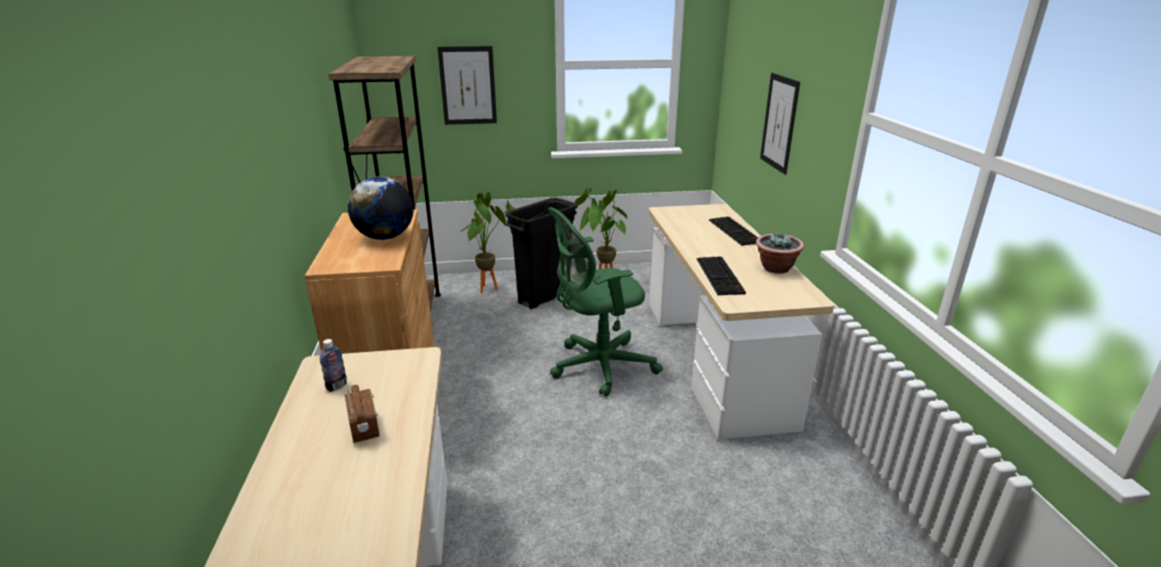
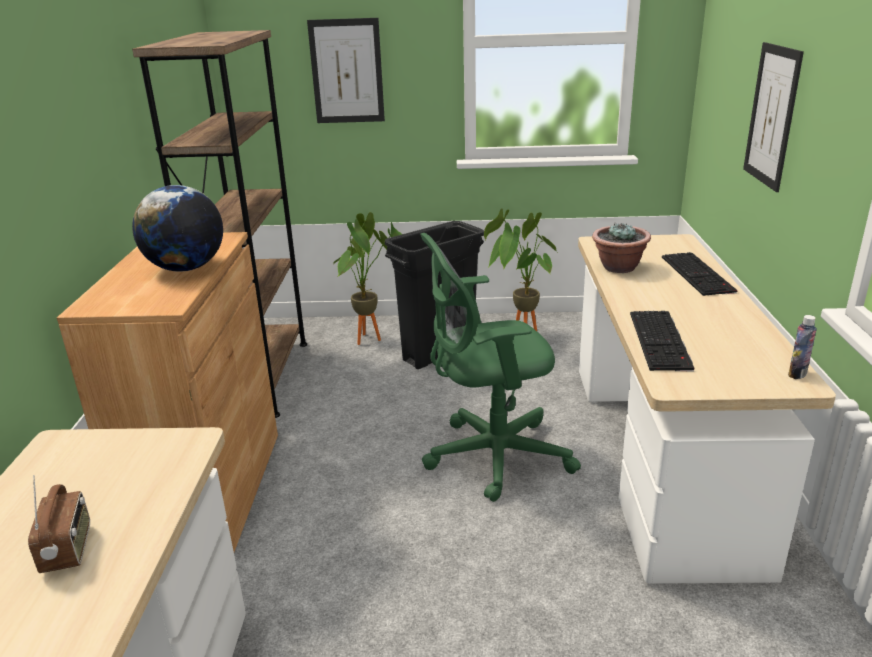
camera: 10 degrees right, 0 degrees up
(337, 386) = (61, 479): bottle -> bottle (797, 374)
(776, 268) = (749, 333): potted plant -> potted plant (618, 268)

